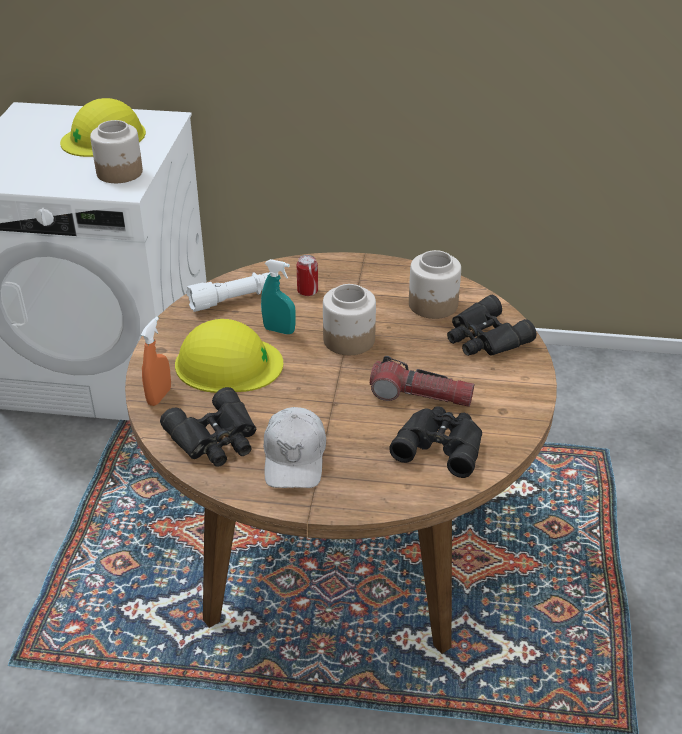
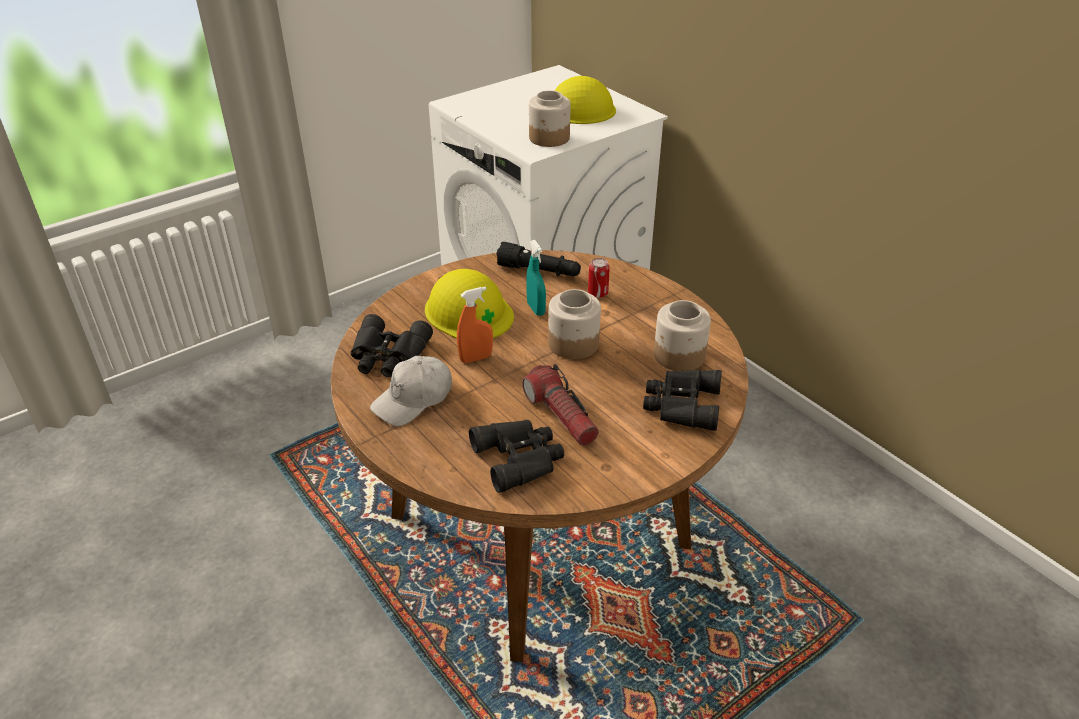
camera: 45 degrees right, 0 degrees up
(159, 396) = (398, 308): orange spray bottle -> orange spray bottle (476, 358)
(234, 299) = (539, 271): white flashlight -> black flashlight

